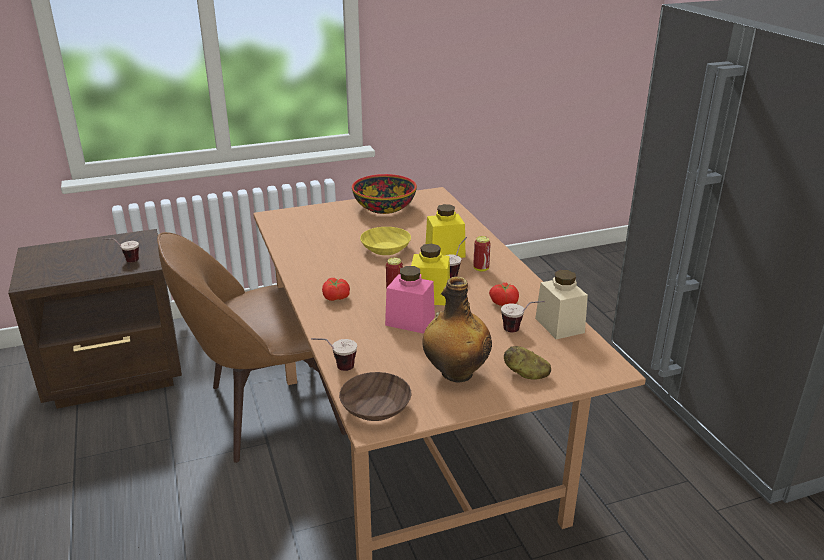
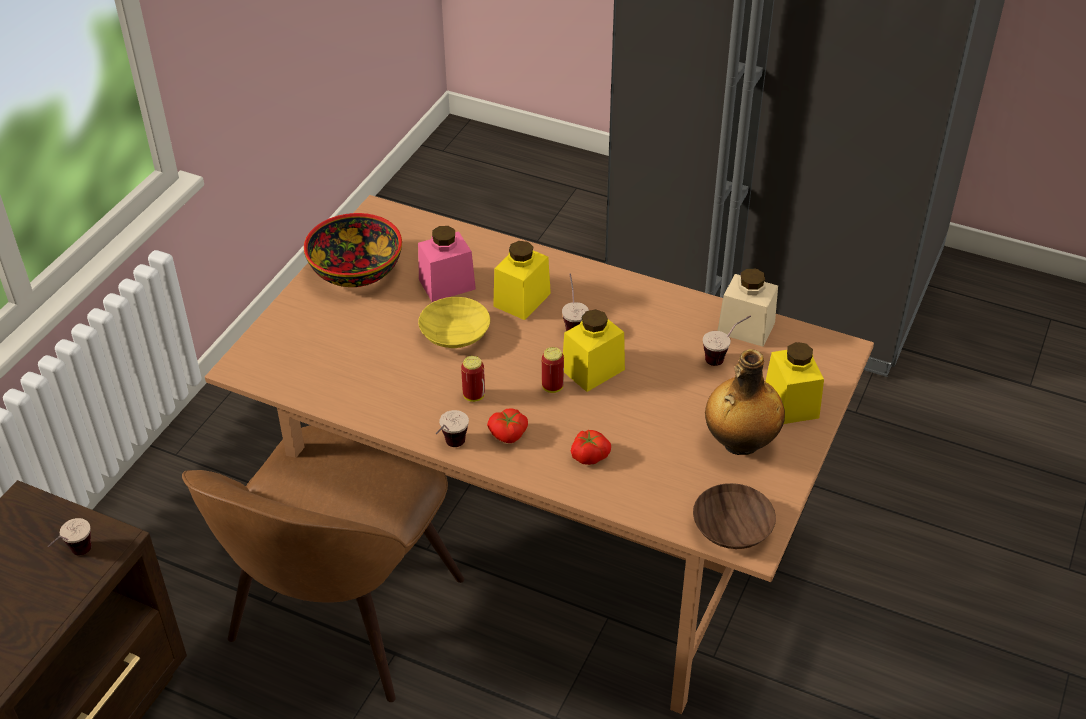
camera: 45 degrees left, 15 degrees up
(335, 368) = (639, 515): cup -> cup (450, 448)
(410, 321) = (620, 413): pink jar -> pink jar (447, 284)
(481, 269) = (588, 300): can -> can (474, 396)
(504, 302) = (666, 331): tomato -> tomato (589, 455)
(525, 374) = (791, 403): potato -> yellow jar

